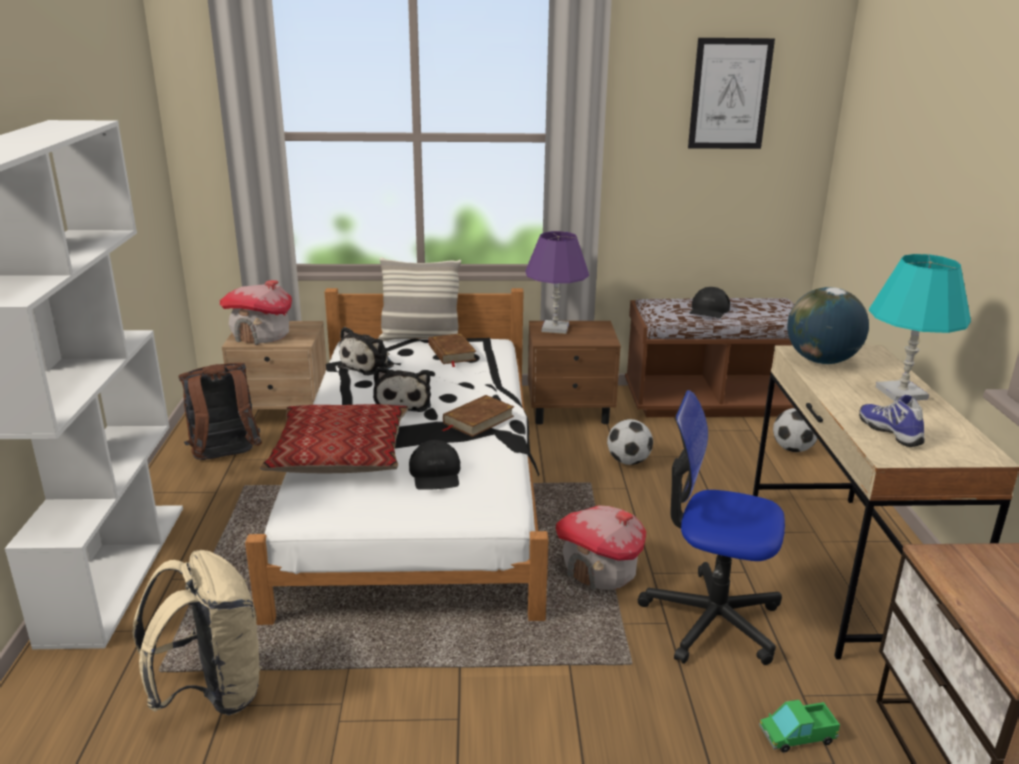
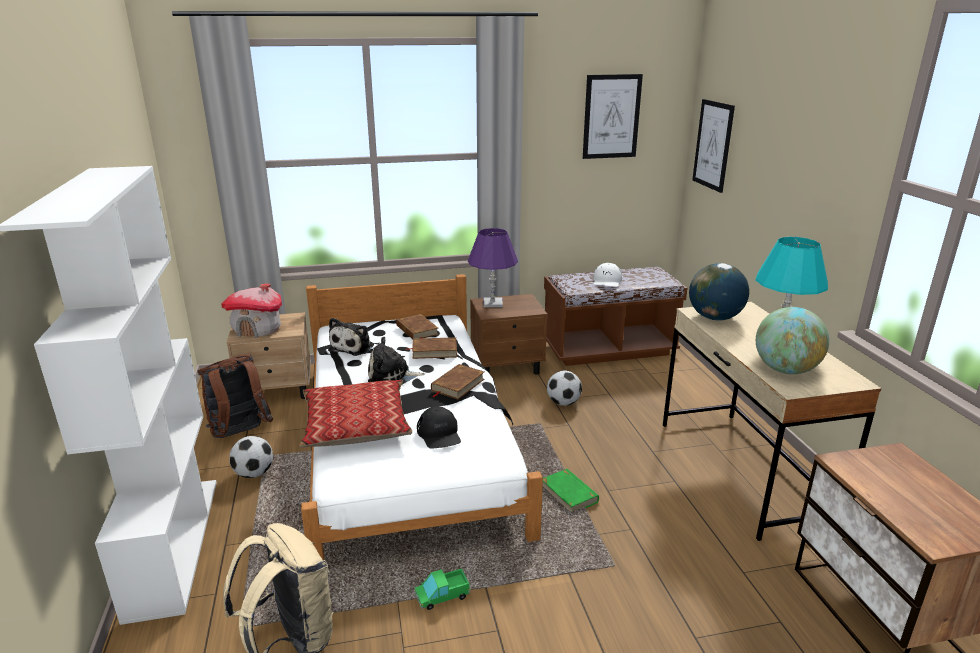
camera: 10 degrees left, 0 degrees up
(403, 403) = (392, 376): plush toy -> plush toy turned 105 degrees clockwise
(420, 338) = (386, 319): pillow -> none
(464, 378) = (434, 351): none -> brown book
(600, 571) = (569, 494): toy house -> green book
(708, 310) = (607, 281): black cap -> white cap
(711, 619) = (661, 522): office chair -> none
(792, 449) = (679, 380): football -> football (254, 473)
(797, 735) = (749, 604): toy truck -> toy truck (442, 595)
(863, 136) = (713, 145): none -> picture
(891, 432) = (785, 370): shoe -> globe

